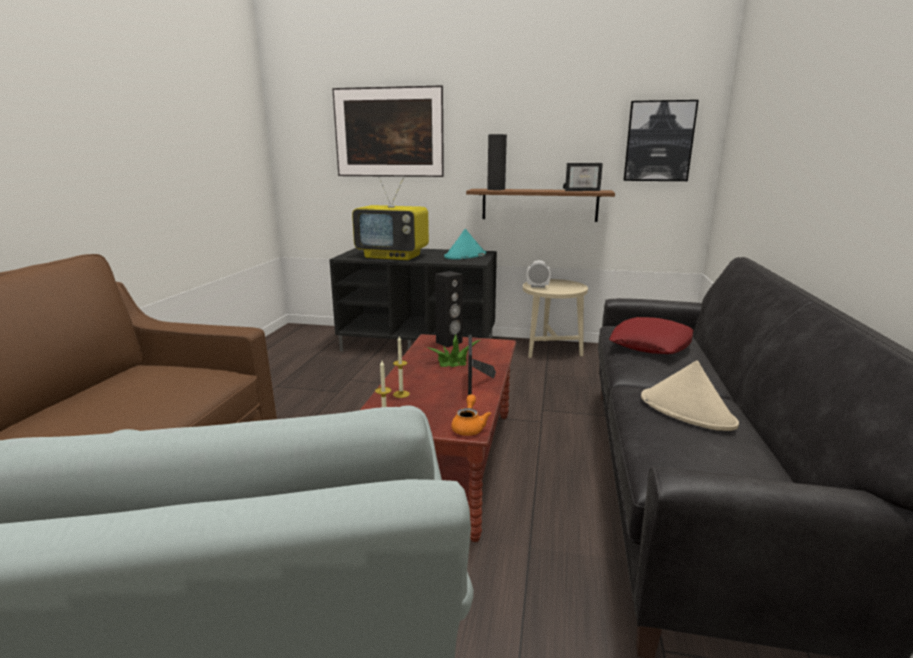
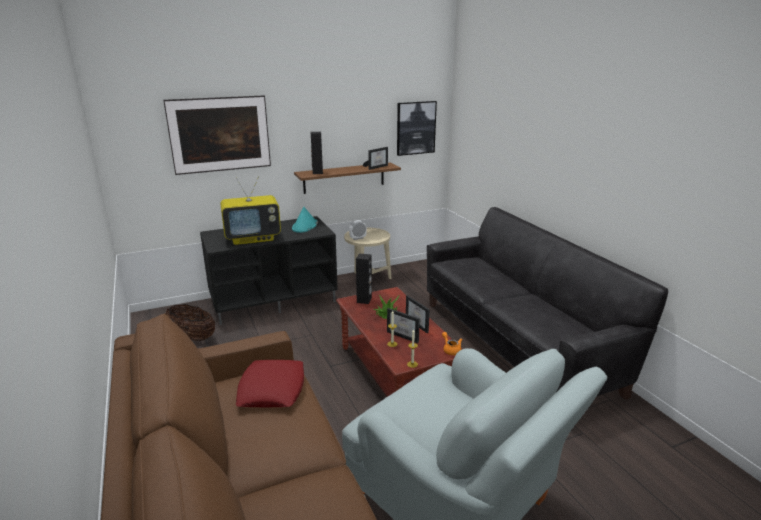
camera: 35 degrees left, 5 degrees up
(303, 354) = (193, 337): none -> basket
(434, 391) = (405, 335): none -> picture frame
(651, 344) = (474, 270): red pillow -> red pillow (272, 389)
(687, 411) = (531, 307): beige hat -> none

